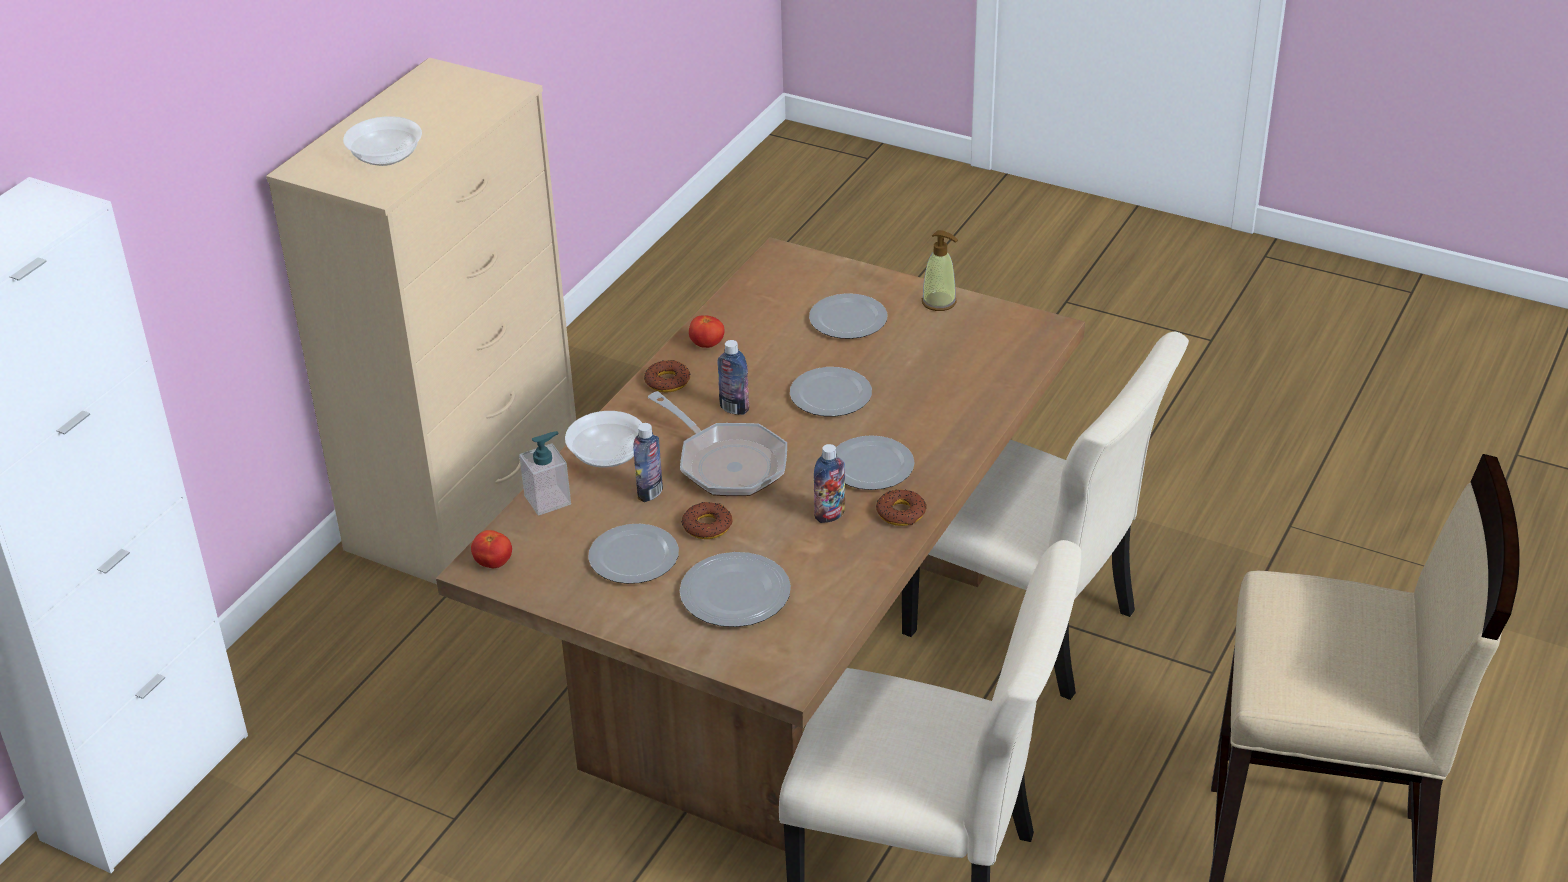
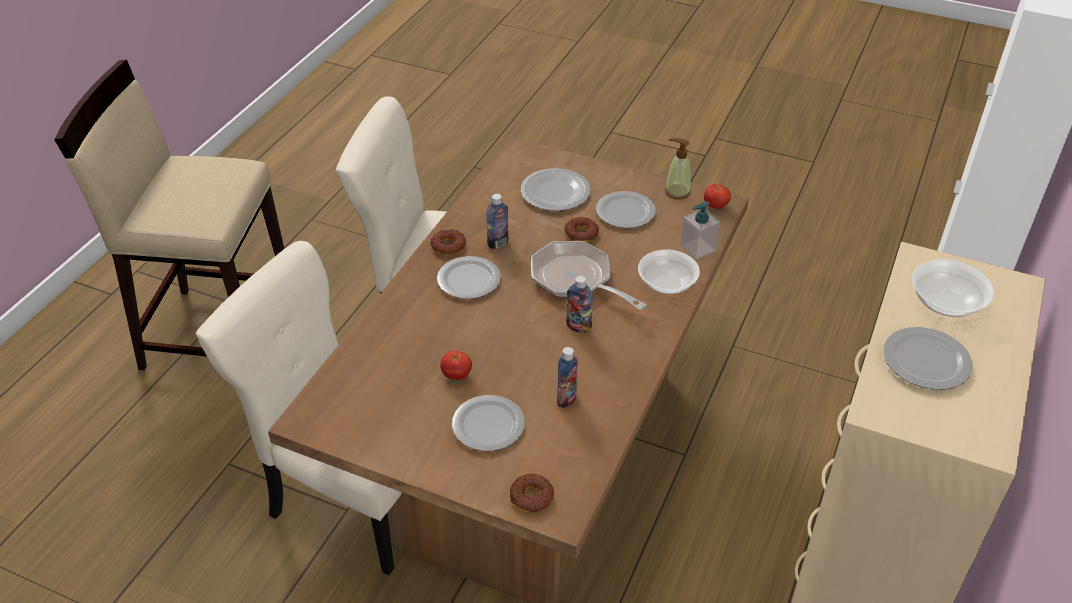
camera: 175 degrees right, 5 degrees up
(650, 493) = (627, 255): bottle -> bottle (566, 399)
(667, 381) = (639, 351): donut -> donut (531, 497)
(707, 345) = (613, 391): tomato -> tomato (457, 375)
(830, 396) = (501, 340): plate -> plate (926, 360)
(939, 302) = (401, 450): soap dispenser -> soap dispenser (677, 192)

